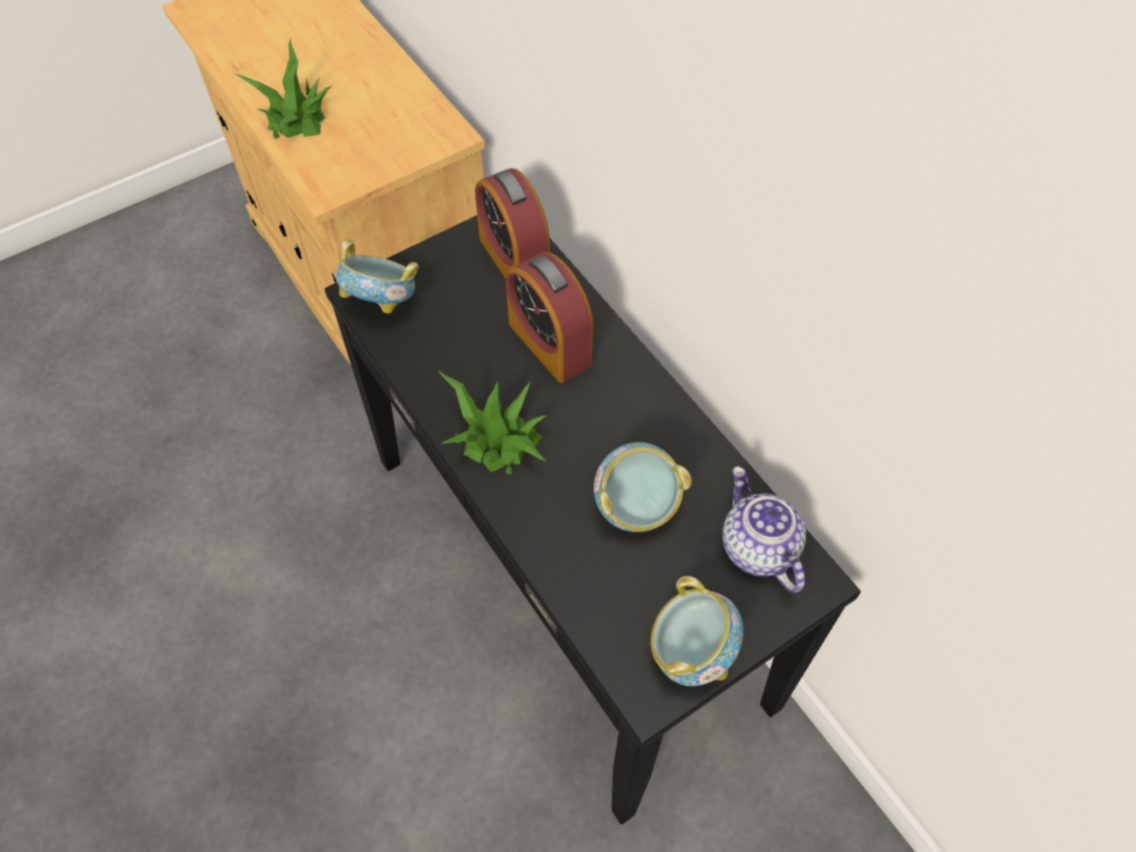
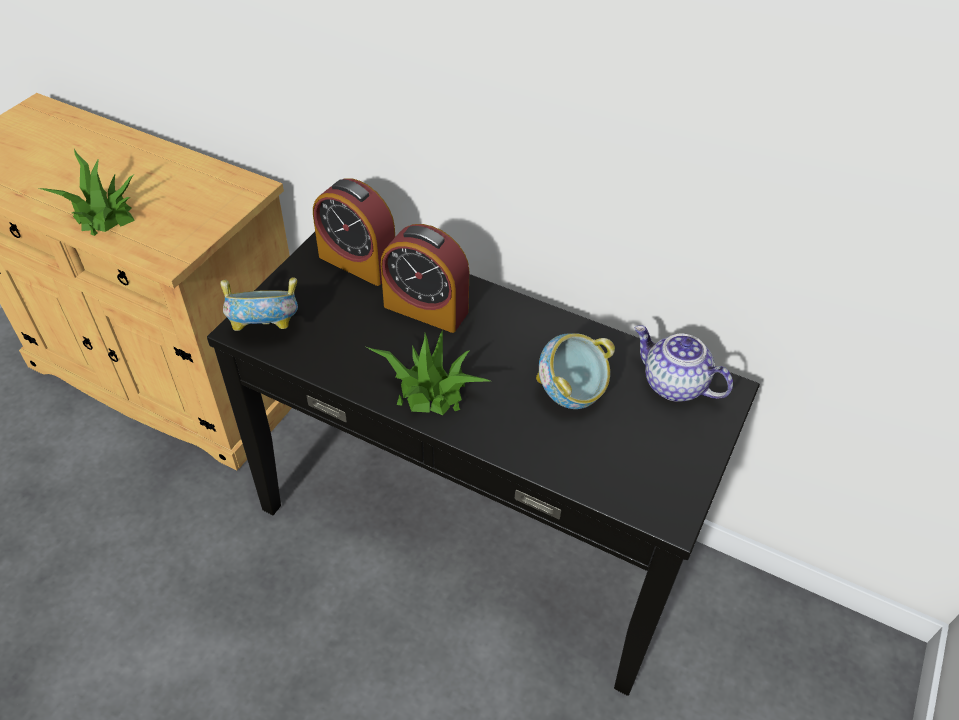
camera: 30 degrees left, 10 degrees down
(690, 651) = (678, 473): bowl -> none

